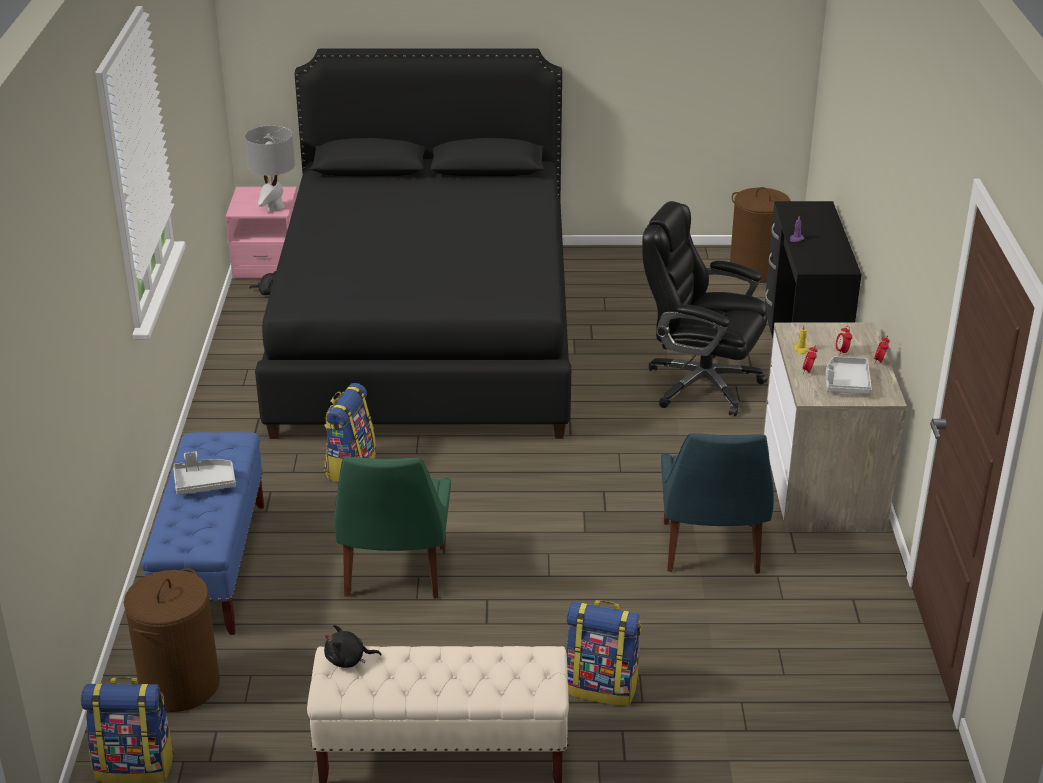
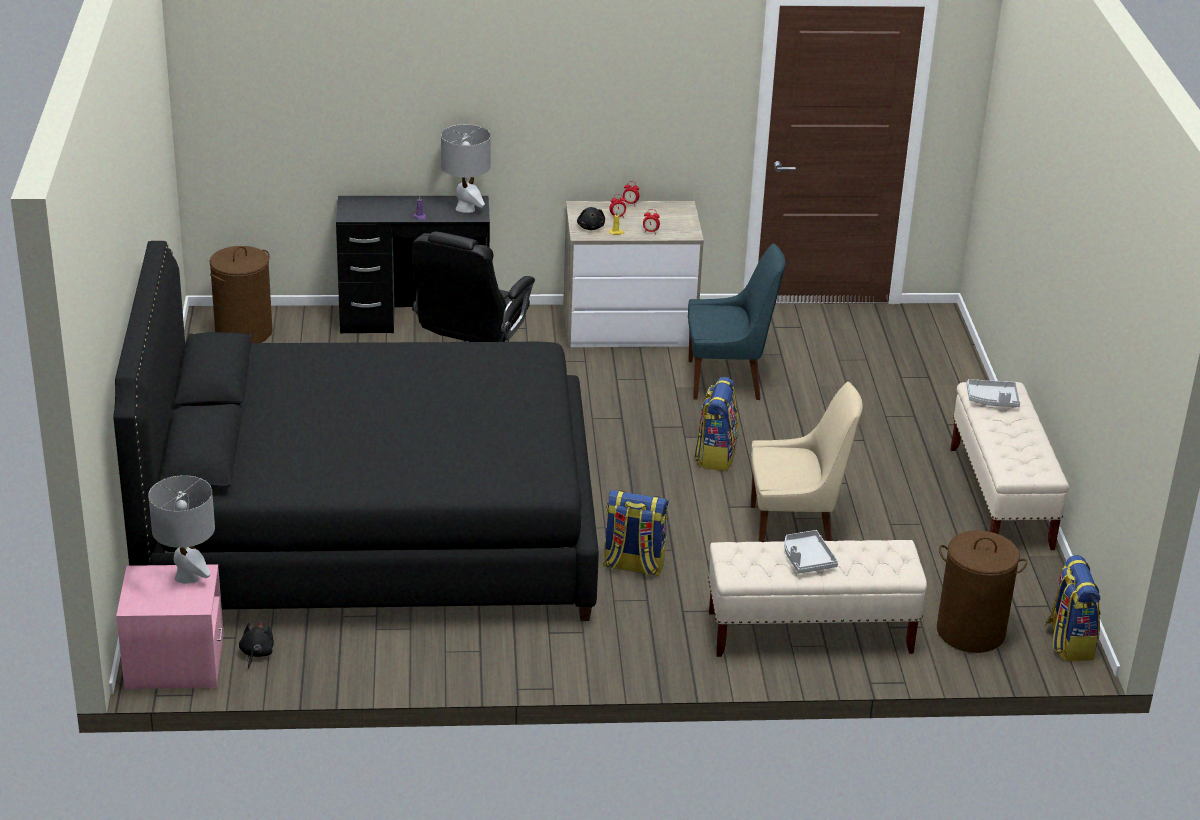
camera: 95 degrees left, 0 degrees up
(213, 567) = (809, 633): blue bench -> beige bench
(348, 660) = (1014, 467): black plush toy -> black plush toy (591, 227)
(394, 574) = (795, 530): green chair -> beige chair
(602, 687) = (904, 431): backpack -> backpack (715, 455)
(824, 262) = (465, 208): none -> grey table lamp
(846, 383) = (665, 219): grey tray -> grey tray (992, 400)

